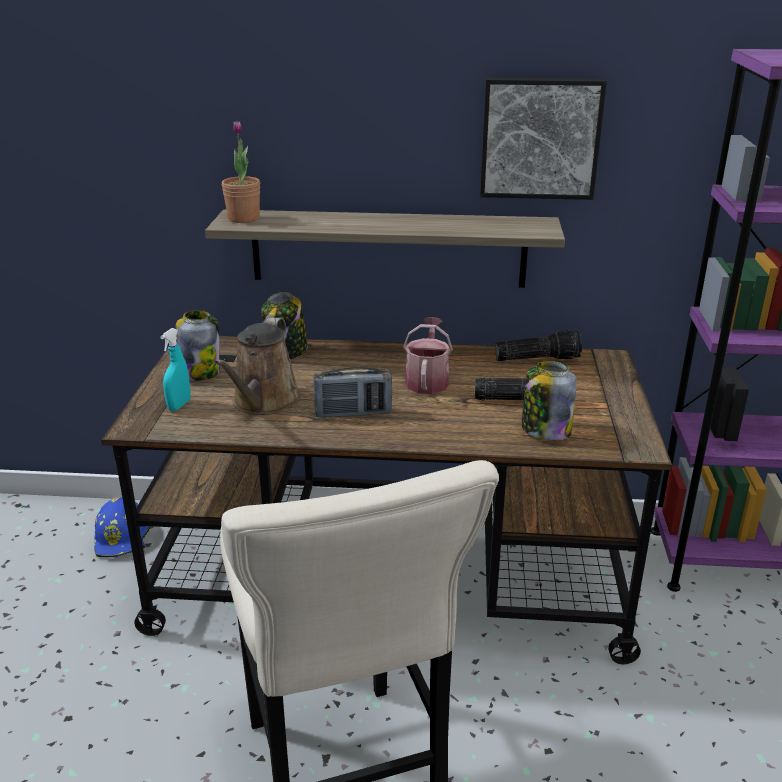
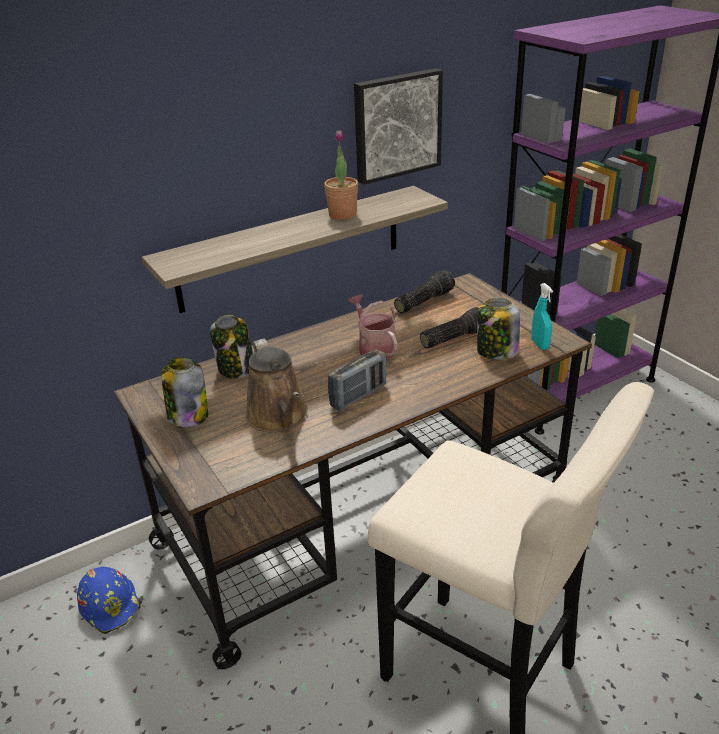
camera: 35 degrees left, 5 degrees up
(179, 405) = (213, 451): turquoise spray bottle -> turquoise spray bottle (540, 345)
(243, 218) = (180, 259): potted plant -> potted plant (342, 214)

